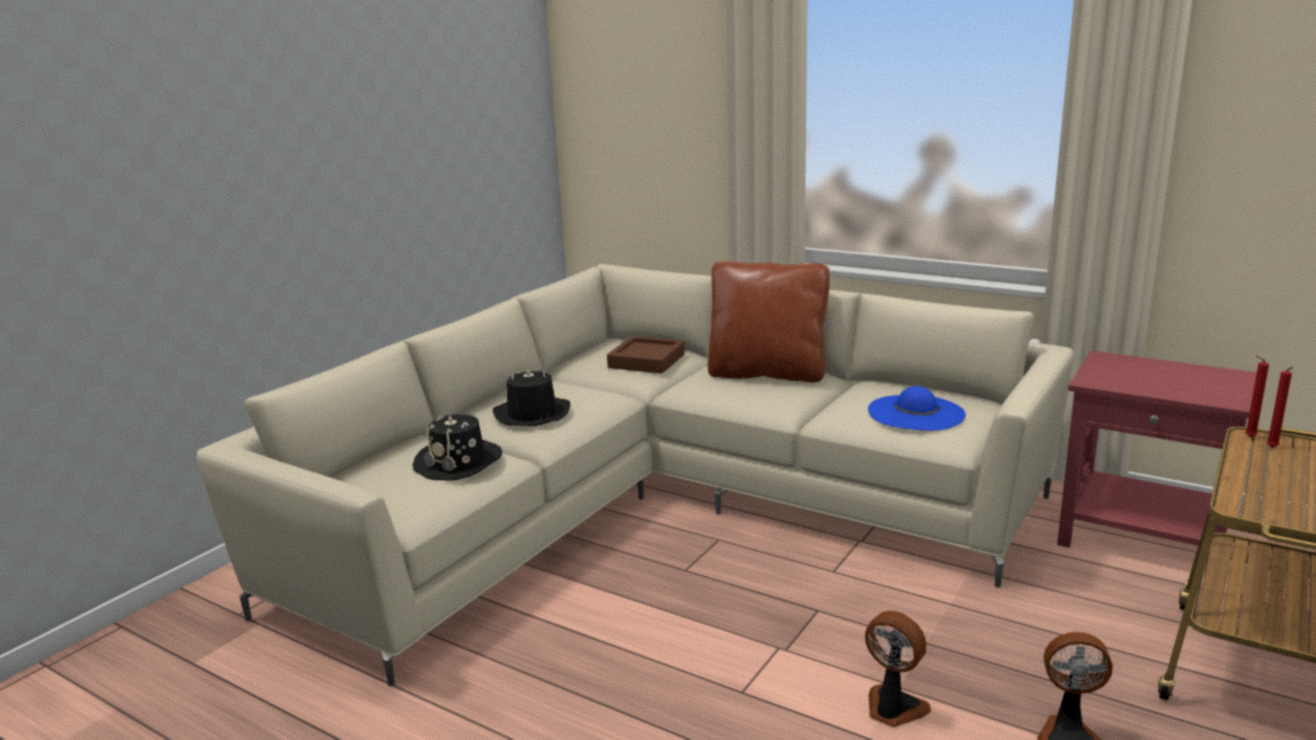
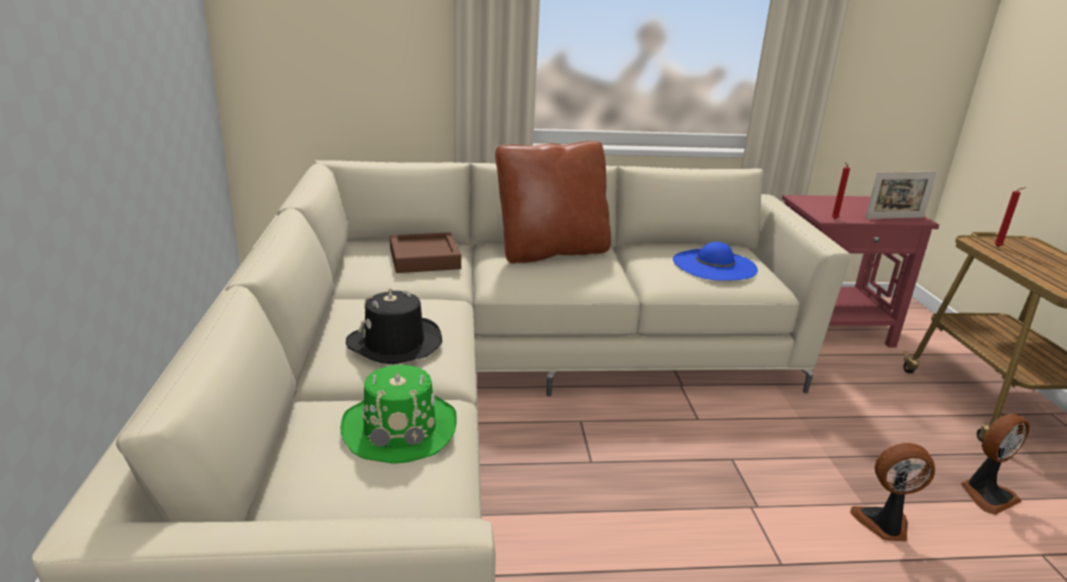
camera: 40 degrees left, 5 degrees up
(459, 462) = (400, 428): black hat -> green hat
(1195, 395) = (894, 218): none -> picture frame
(1248, 437) = (975, 242): red candle -> red candle (833, 219)

